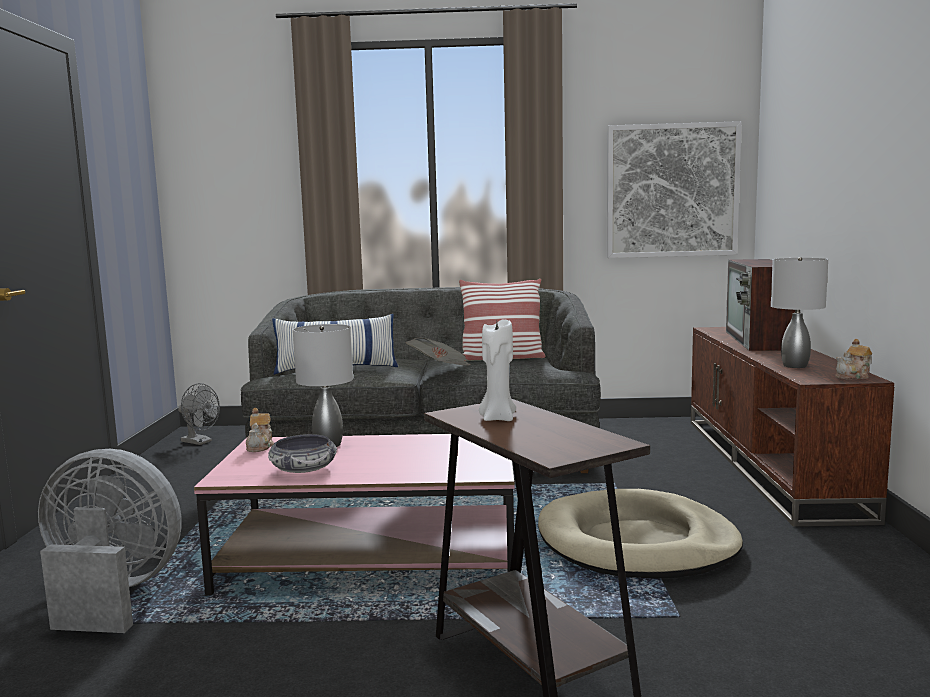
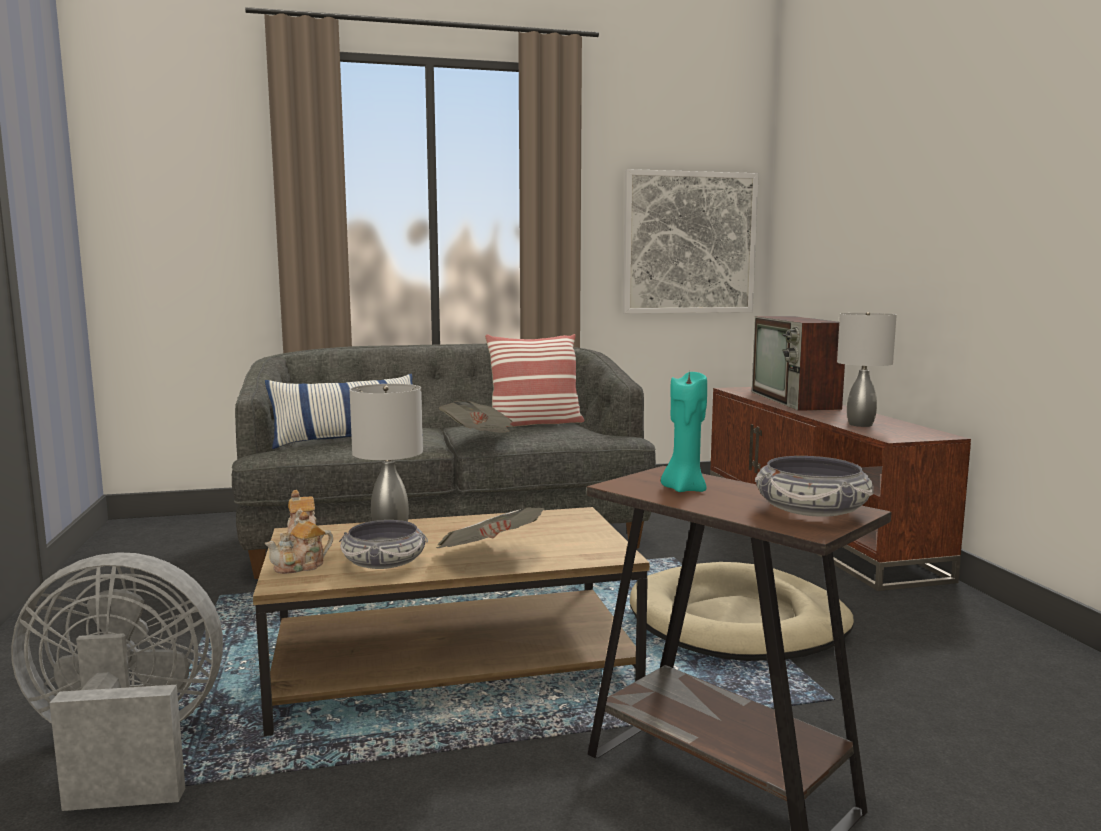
camera: 15 degrees left, 0 degrees up
(200, 442) = (147, 538): grey fan -> none
(373, 557) = (455, 665): pink coffee table -> brown coffee table
(387, 469) = (489, 557): none -> newspaper
(497, 418) = (684, 489): white candle -> turquoise candle
(576, 442) = (811, 511): none -> bowl
(853, 376) = (928, 434): teapot -> teapot (301, 566)

